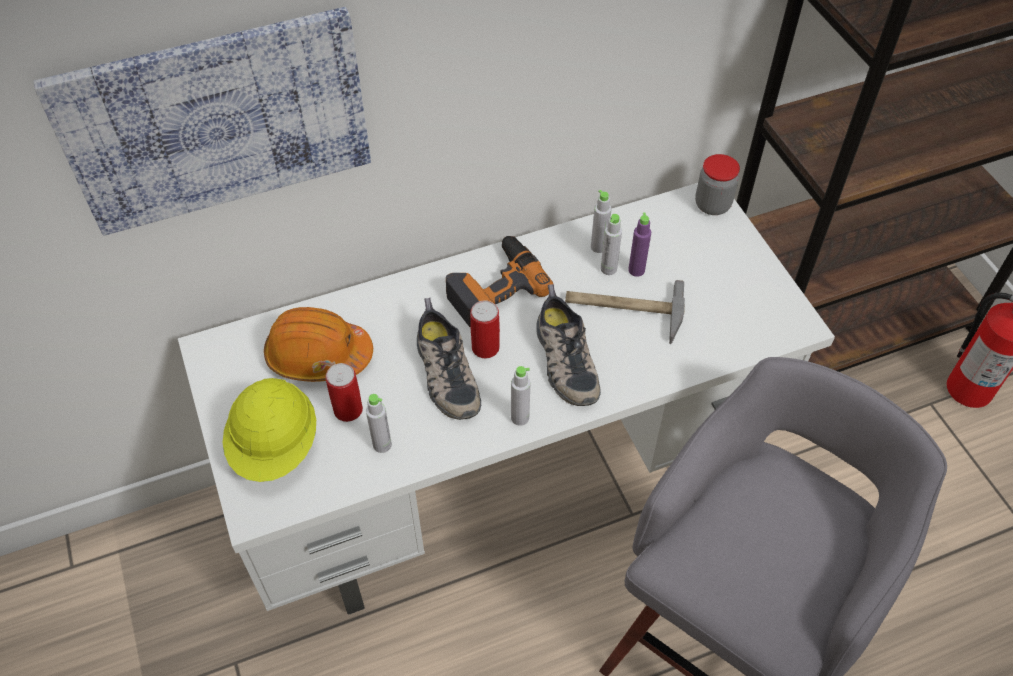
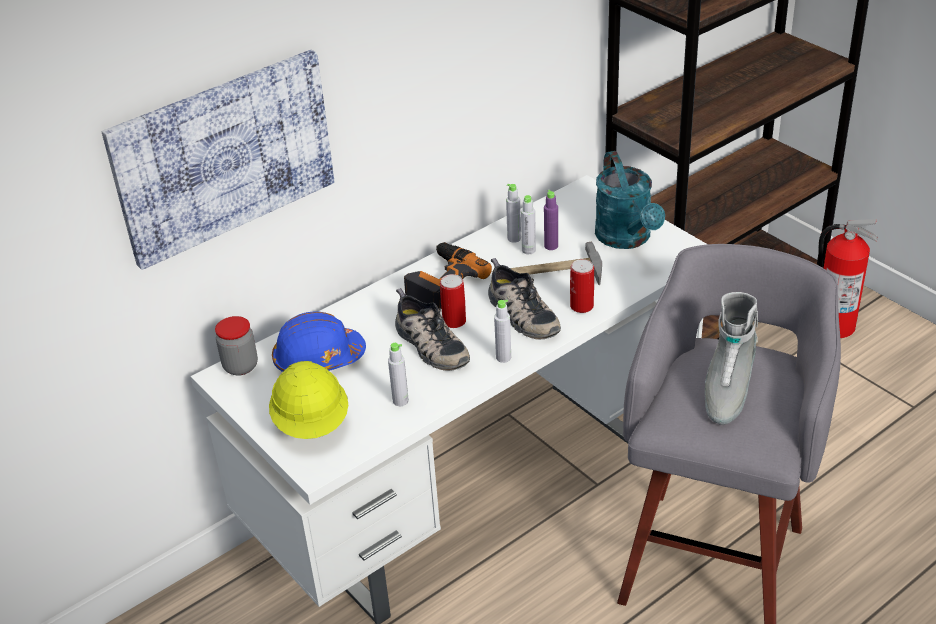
camera: 15 degrees left, 15 degrees down
(318, 356) = (318, 358): orange hard hat -> blue hard hat
(348, 410) = (361, 386): can -> can (581, 306)
(712, 205) = (591, 193): jar -> jar (240, 366)
(729, 284) = (627, 239): none -> turquoise watering can
(767, 540) = (727, 390): none -> grey boot

